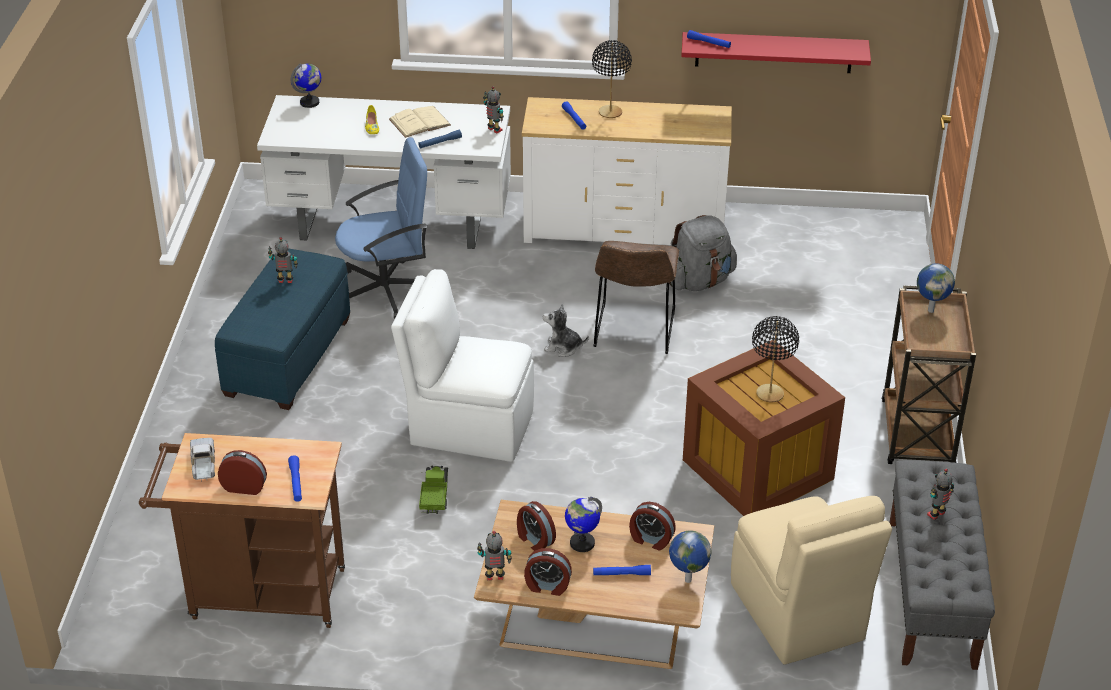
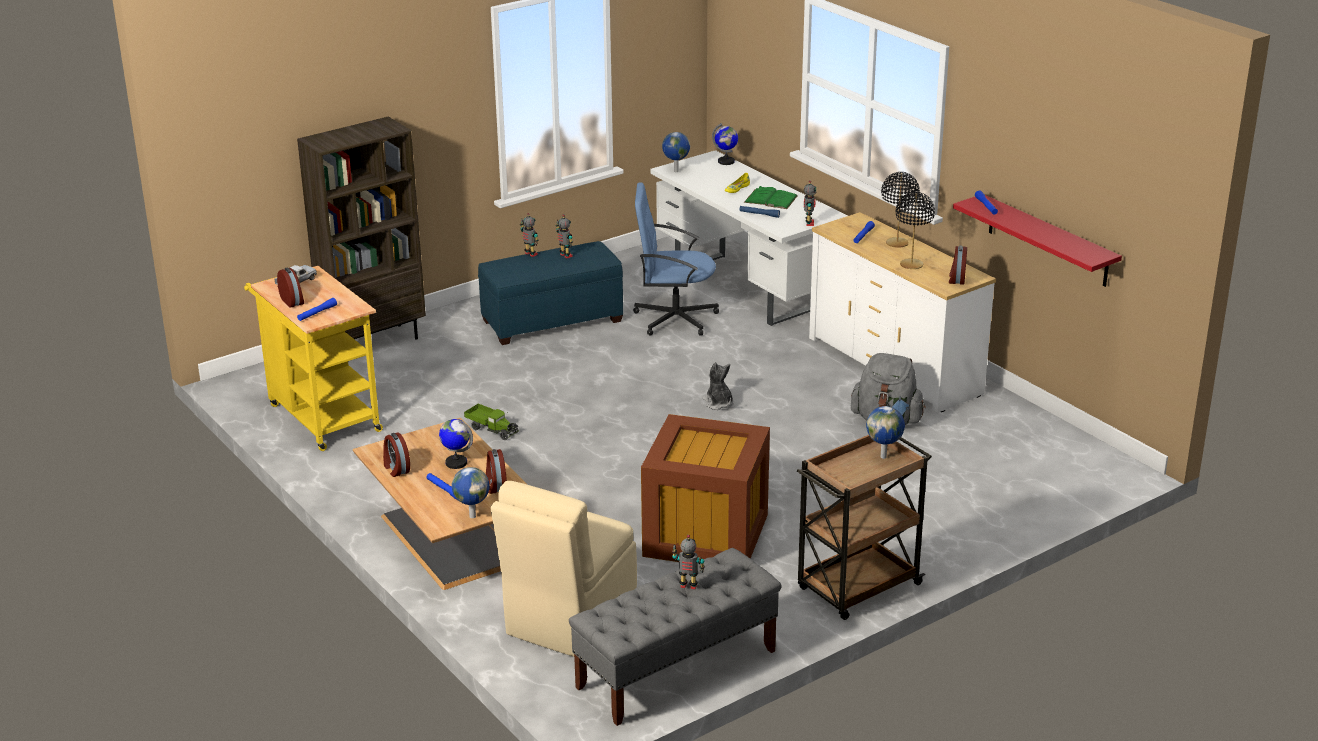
camera: 50 degrees right, 10 degrees down
(162, 486) = (374, 342): none -> brown bookcase
(258, 594) = (320, 415): brown cart -> yellow cart
(285, 136) = (675, 171): none -> globe
(386, 289) = (674, 318): blue office chair -> blue office chair turned 150 degrees clockwise
(419, 122) = (770, 199): beige book -> green book
(434, 496) = (492, 429): toy truck -> toy truck turned 75 degrees clockwise
(468, 426) = (579, 409): white chair -> none
(495, 577) = (380, 447): toy robot -> toy robot (530, 254)
(534, 540) = (436, 445): alarm clock -> alarm clock (956, 279)
(634, 332) = (782, 421): brown chair -> none
(770, 393) = (706, 453): black table lamp -> black table lamp (911, 264)

